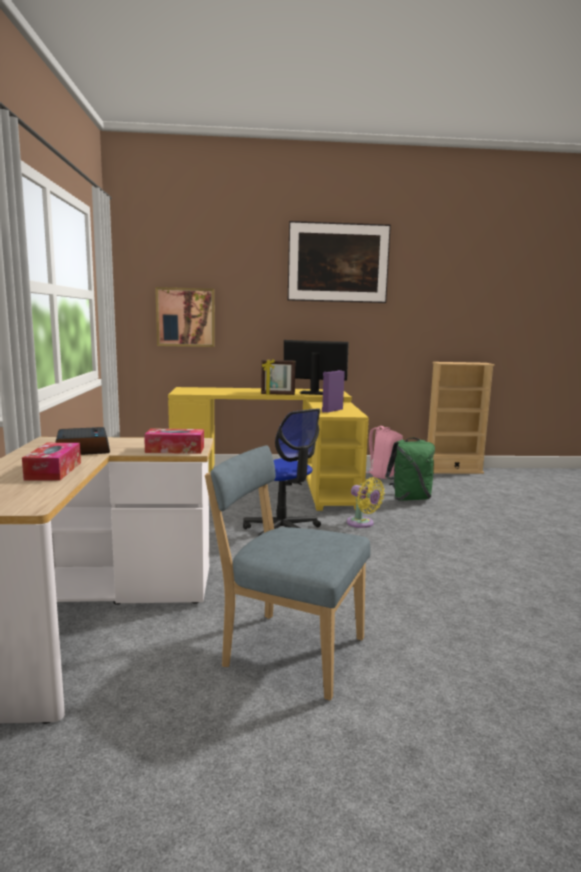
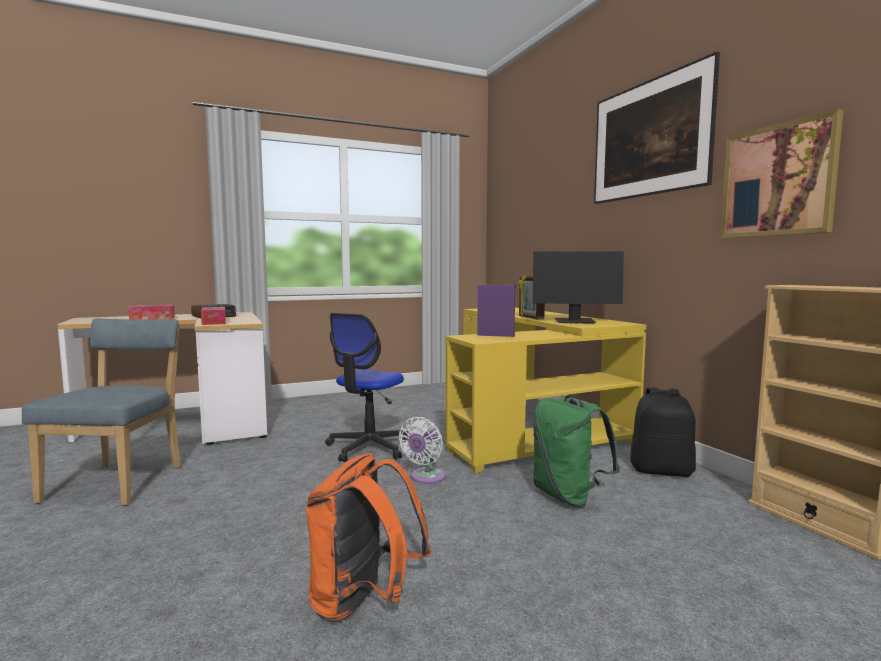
camera: 70 degrees right, 5 degrees down
(185, 317) = (523, 235): picture -> picture (777, 181)
(314, 393) = (574, 321): monitor -> monitor turned 105 degrees clockwise
(362, 523) = (426, 478): yellow fan -> white fan
(383, 475) = (661, 470): pink backpack -> black backpack
(519, 558) = (363, 603): none -> orange backpack

